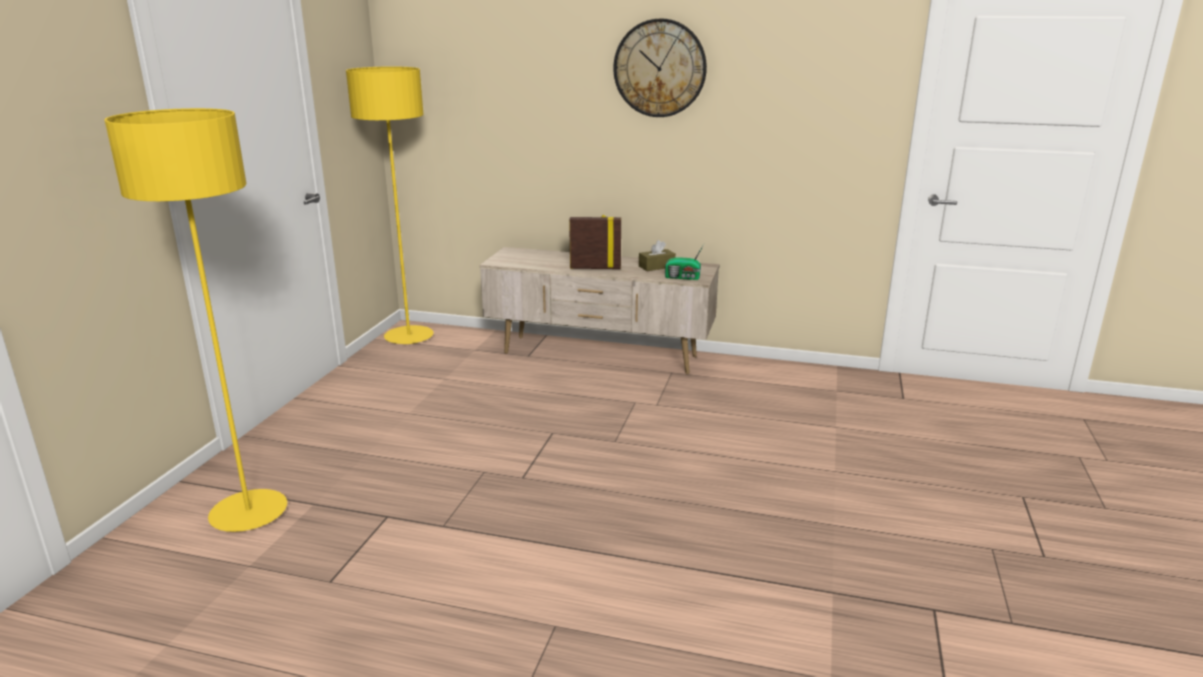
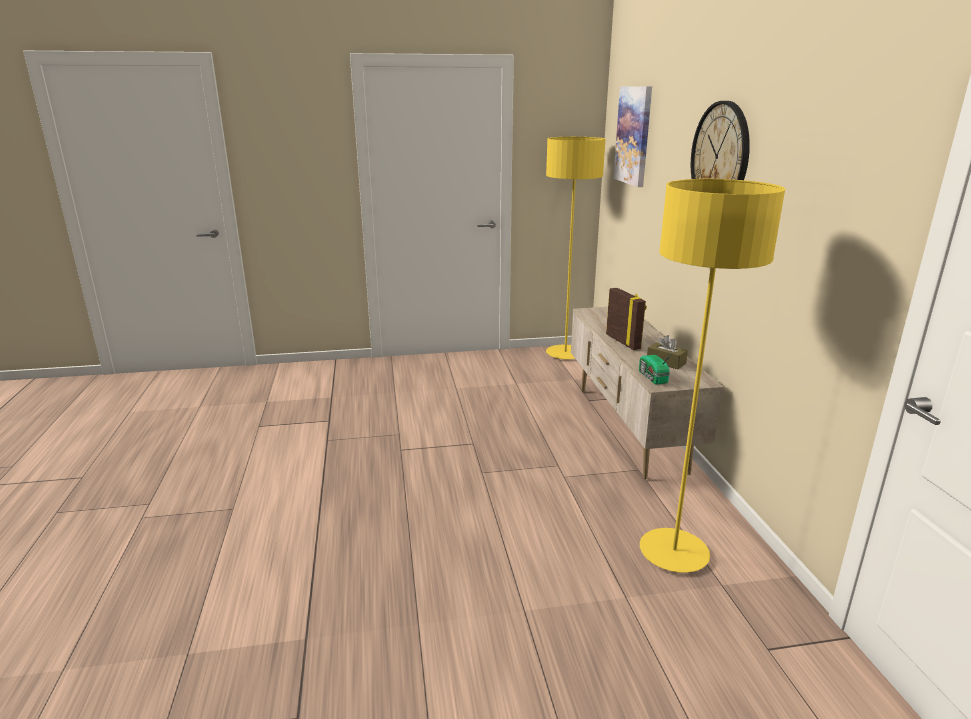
camera: 65 degrees right, 0 degrees up
(249, 513) = (313, 385): yellow floor lamp -> yellow floor lamp (673, 553)
(466, 59) = (634, 135): none -> picture

